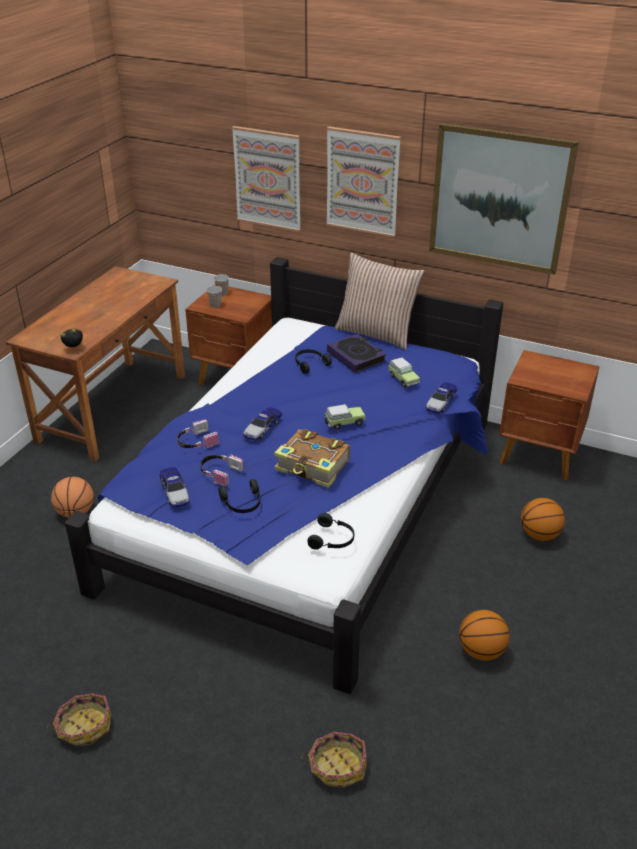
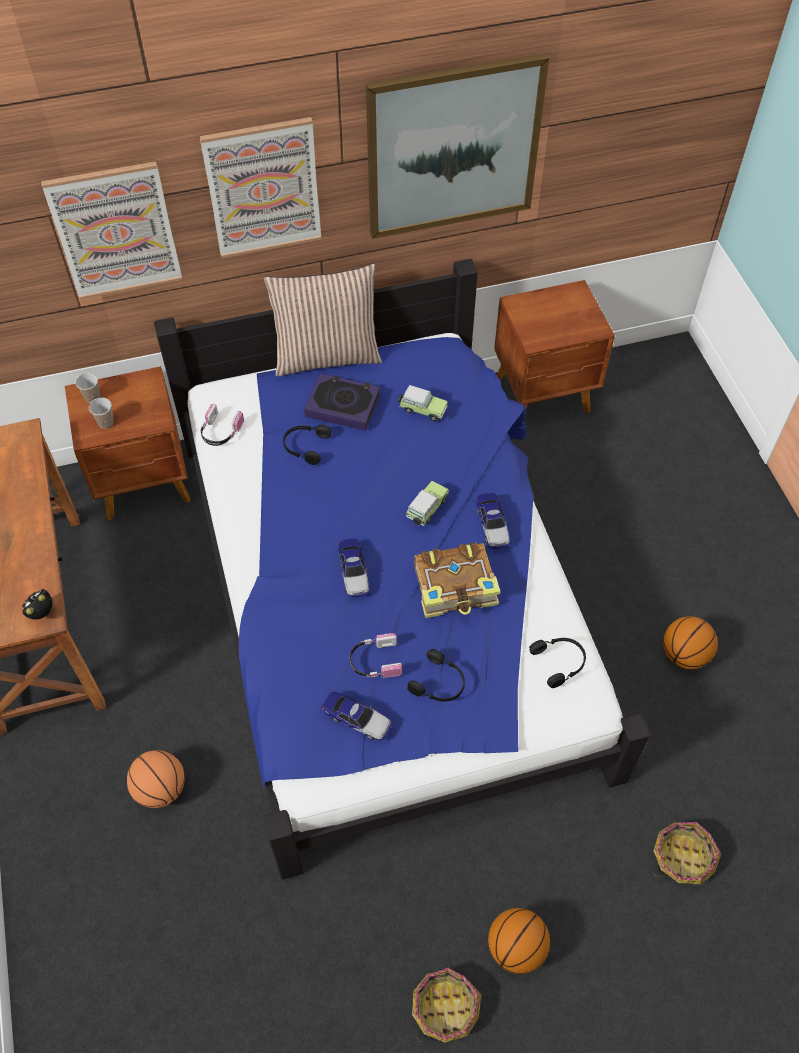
camera: 40 degrees left, 20 degrees up
(196, 442) = (305, 638): headphones -> headphones (220, 432)
(441, 402) = (488, 418): toy car -> toy car (492, 524)
(539, 535) = (621, 493): basketball -> basketball (516, 947)

